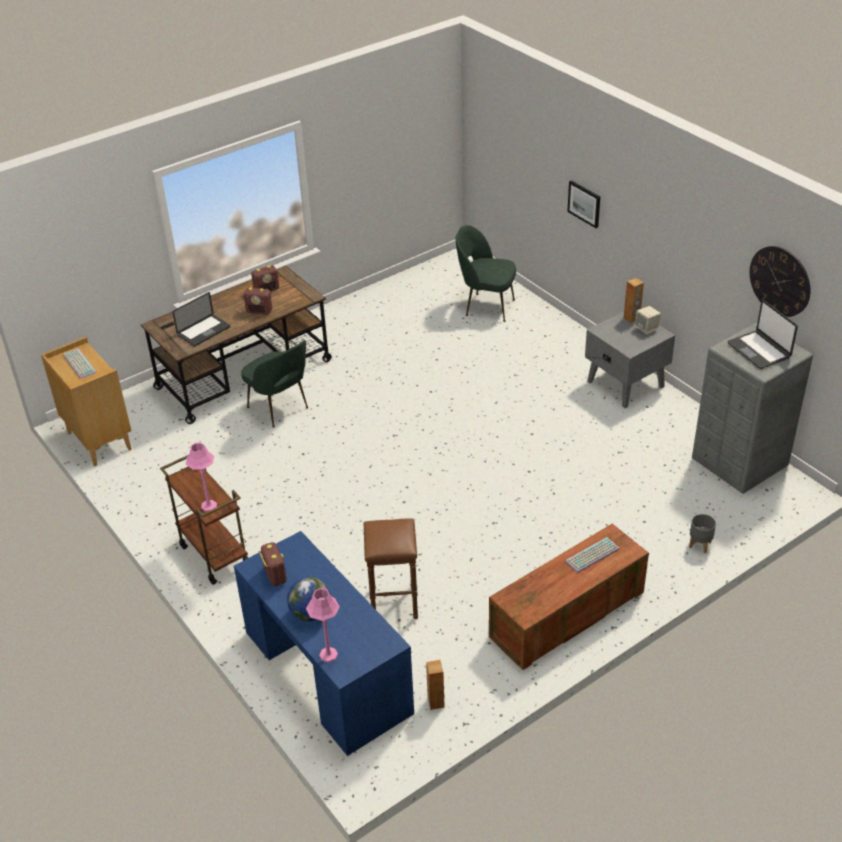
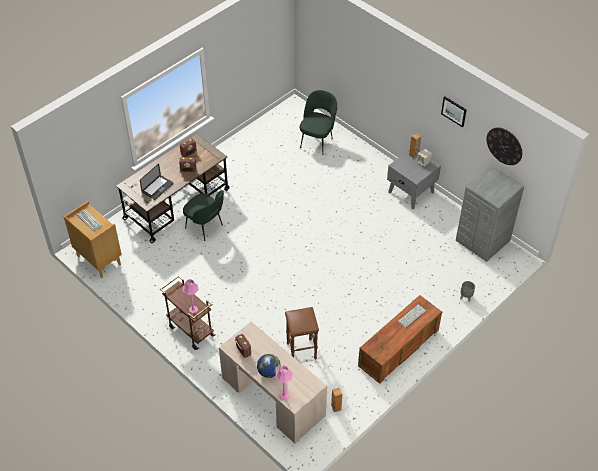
camera: 10 degrees left, 10 degrees up
(327, 671) = (273, 396): blue desk -> beige desk
(485, 307) = (317, 141): green chair -> green chair turned 105 degrees clockwise
(584, 203) = (381, 85): picture -> picture (454, 111)
(759, 350) = (494, 185): laptop -> none

